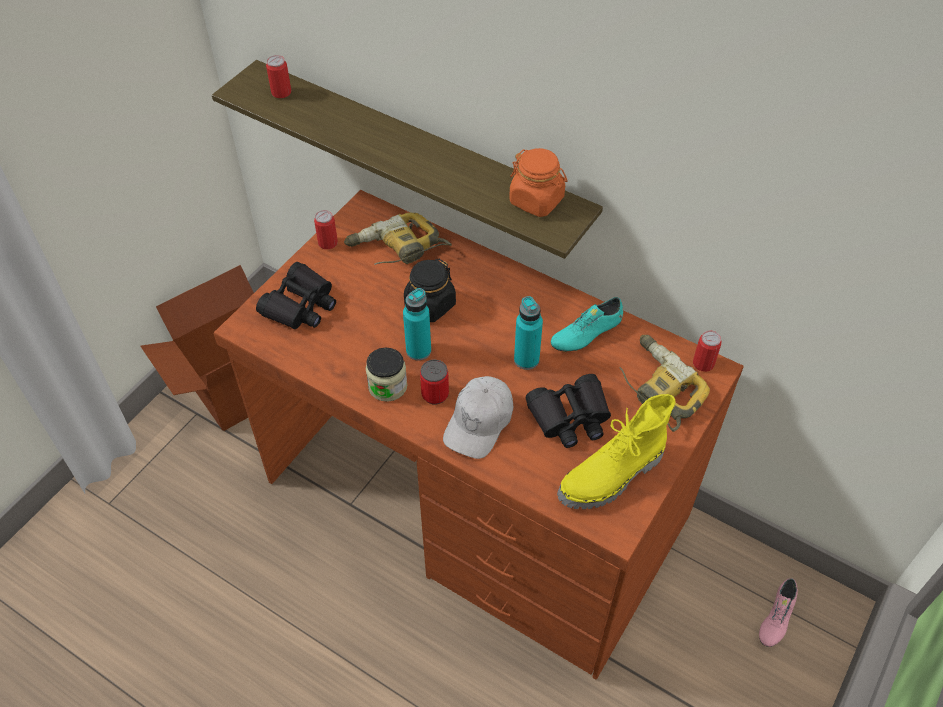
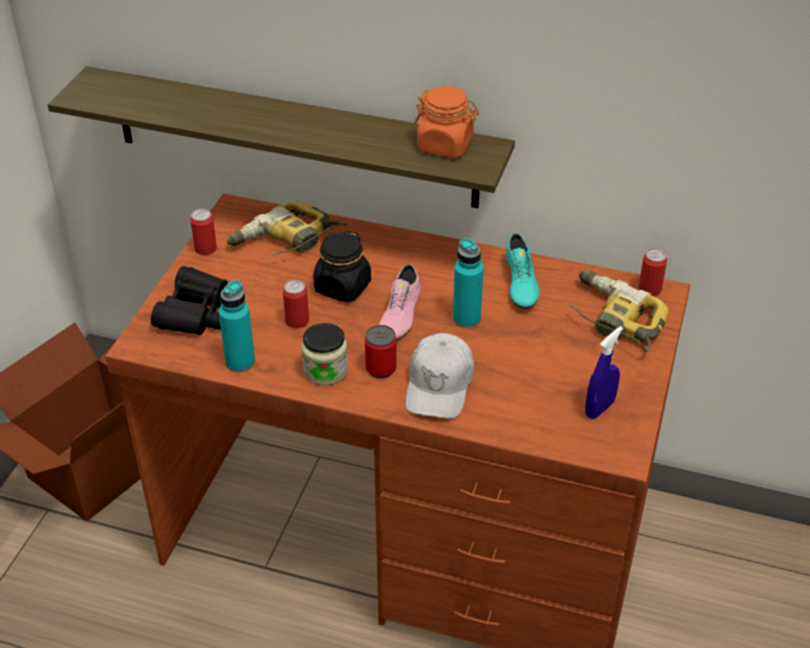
camera: 15 degrees left, 10 degrees down
(281, 92) = (127, 91): can -> can (297, 321)
(418, 350) = (346, 331): turquoise bottle -> turquoise bottle (240, 362)
(570, 417) = (533, 362): black binoculars -> none
(586, 334) = (520, 284): turquoise shoe -> turquoise shoe turned 45 degrees counterclockwise
(612, 477) = (599, 408): yellow boot -> blue spray bottle
(776, 617) = (771, 577): pink shoe -> pink shoe (399, 316)

